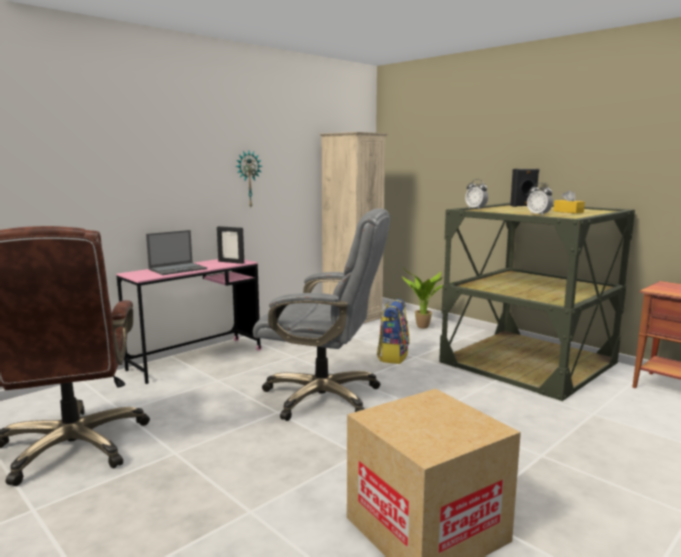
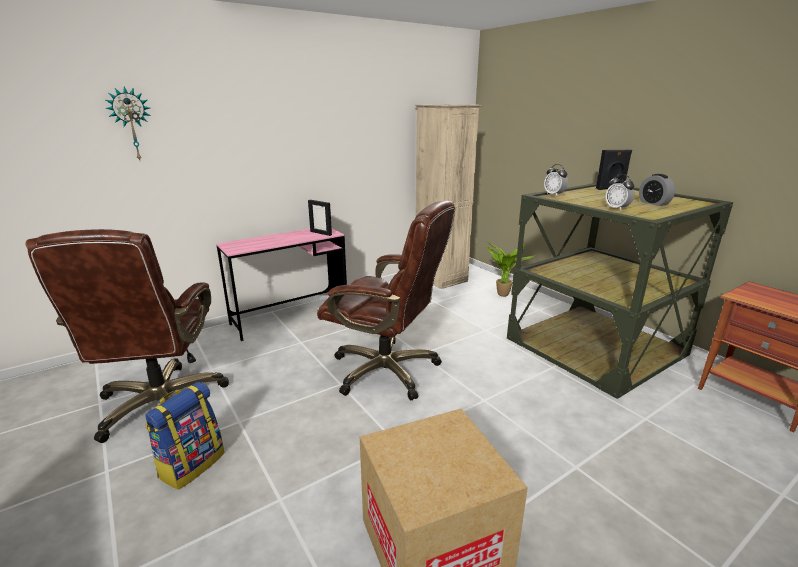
camera: 10 degrees right, 10 degrees up
(178, 269) = (270, 240): laptop -> none
(248, 179) = (341, 152): wall clock -> wall clock (131, 124)
(322, 396) = (385, 370): grey office chair -> brown office chair
(393, 356) = (464, 328): backpack -> backpack (192, 464)
(568, 212) = (653, 203): yellow tissue box -> alarm clock

